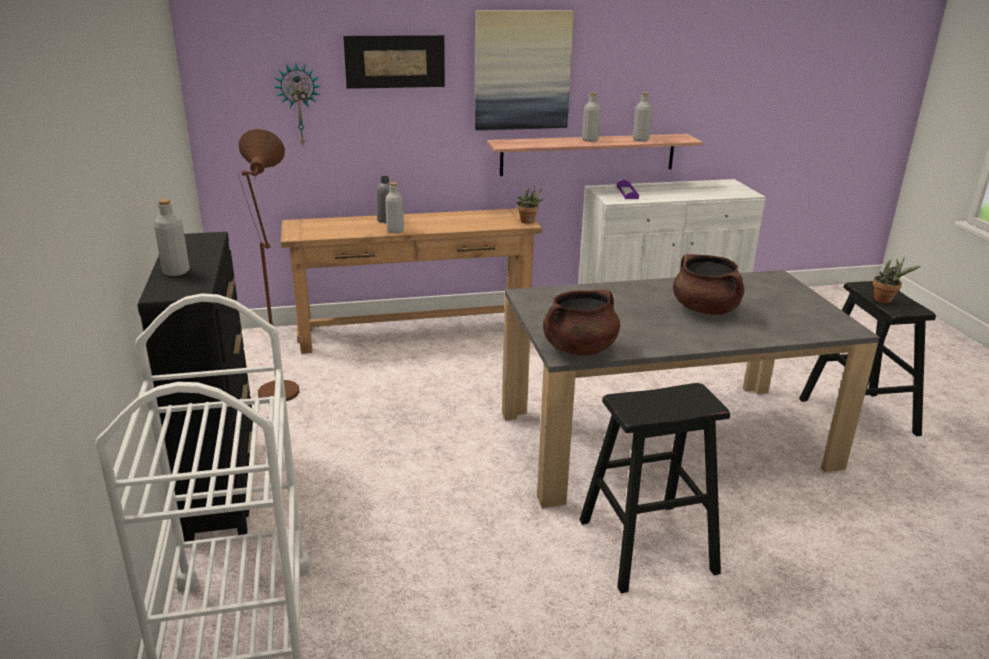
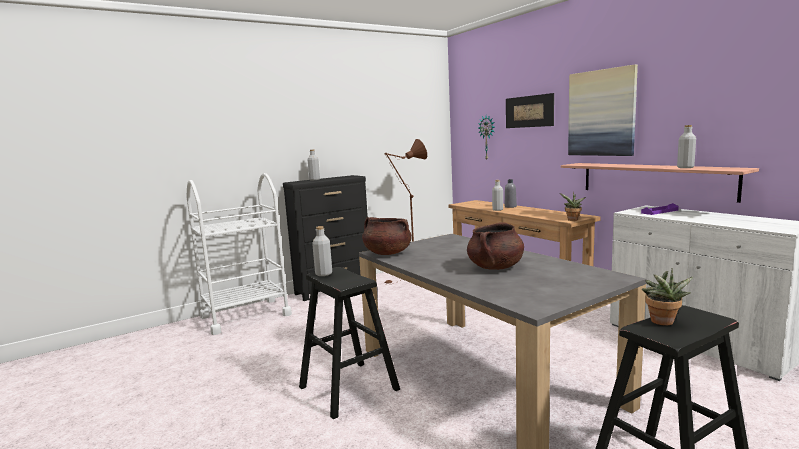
camera: 70 degrees right, 15 degrees down
(590, 140) = (642, 165): grey bottle -> grey bottle (323, 274)

